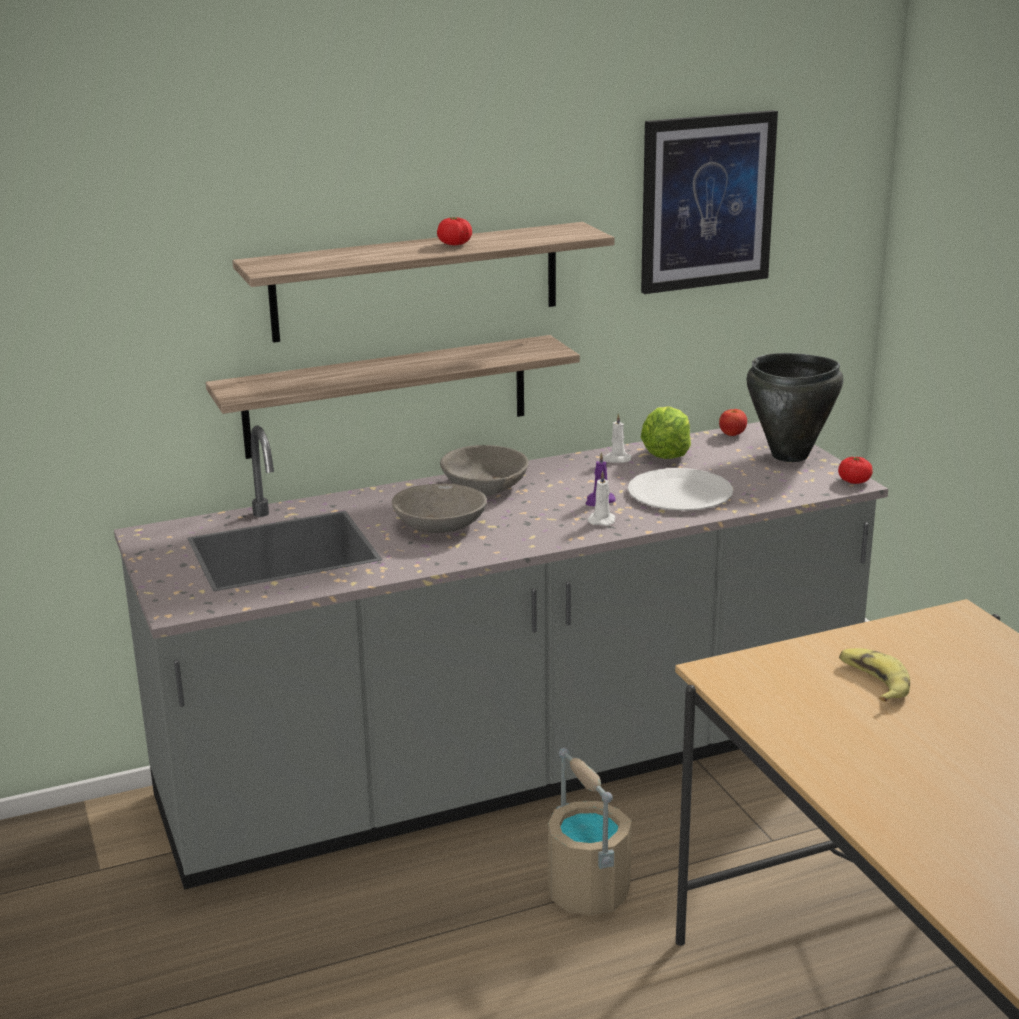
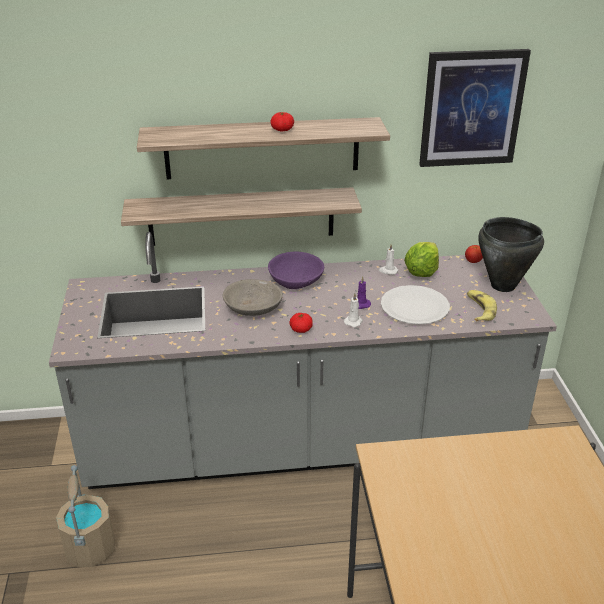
camera: 15 degrees right, 10 degrees up
(484, 486) = (296, 280): grey bowl -> purple bowl
(587, 891) = (309, 544): beige bucket -> beige bucket (90, 547)
(854, 481) = (536, 316): tomato -> tomato (301, 329)
(873, 682) = (478, 487): banana -> banana (479, 310)

